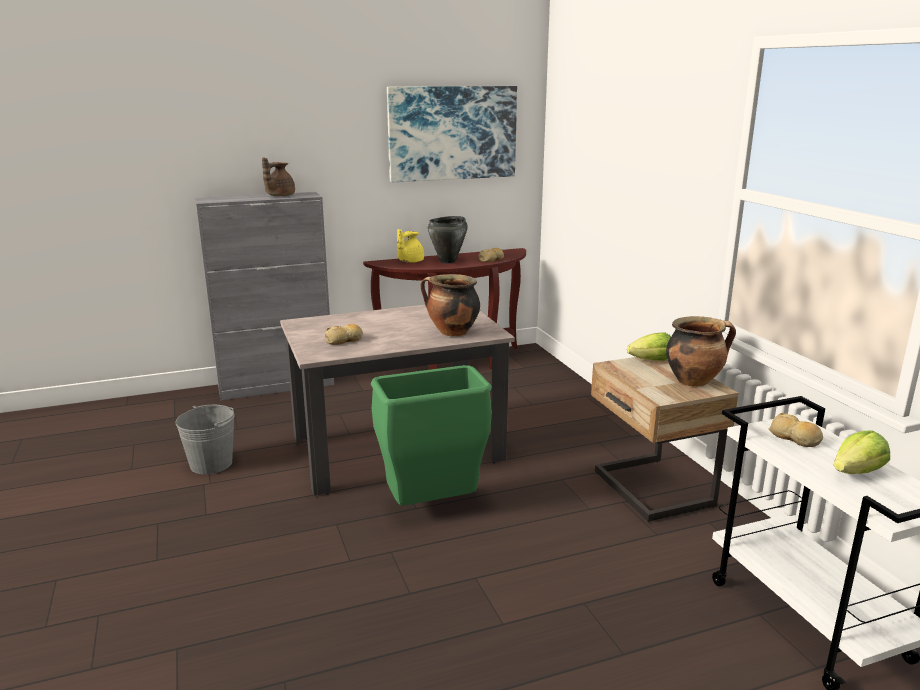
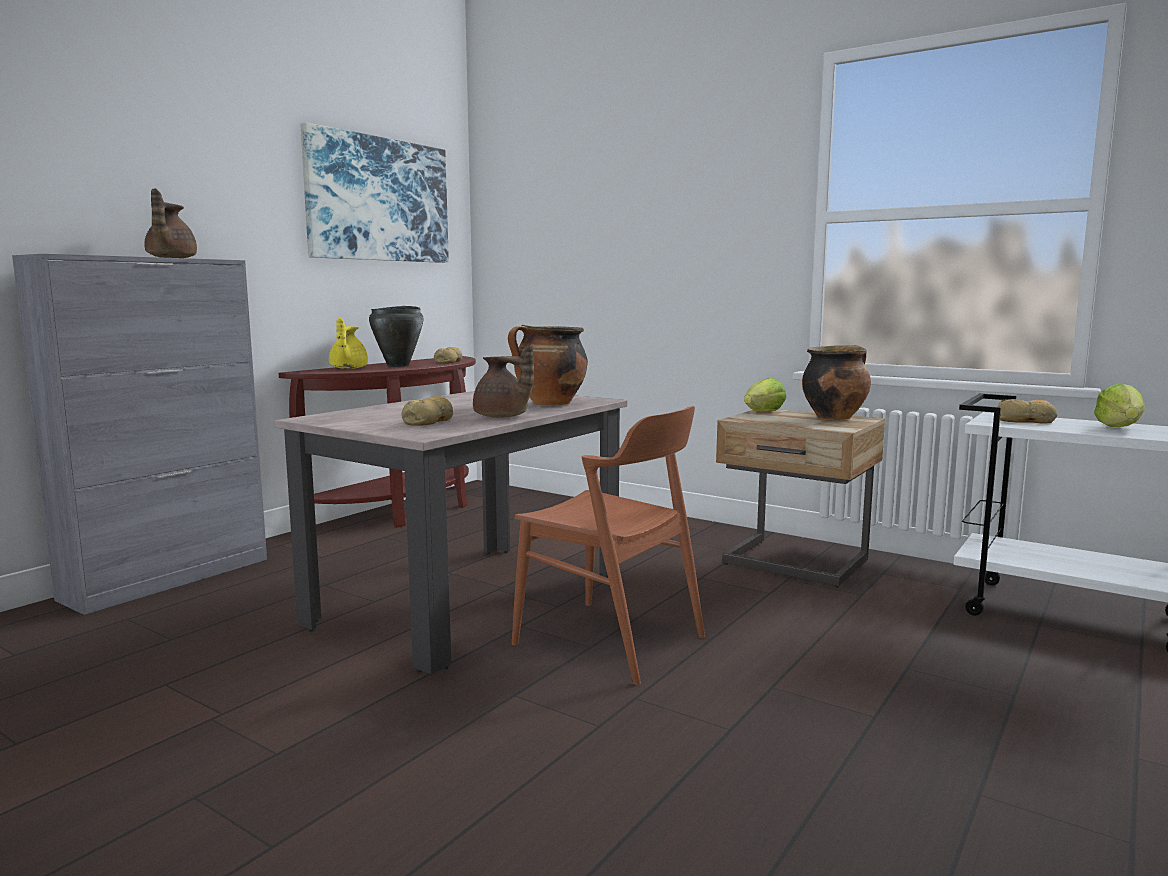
camera: 35 degrees left, 10 degrees down
(211, 464) = (187, 690): grey bucket -> none
(391, 344) = (502, 417): none -> brown teapot
(433, 508) = (610, 640): green trash can -> brown chair

